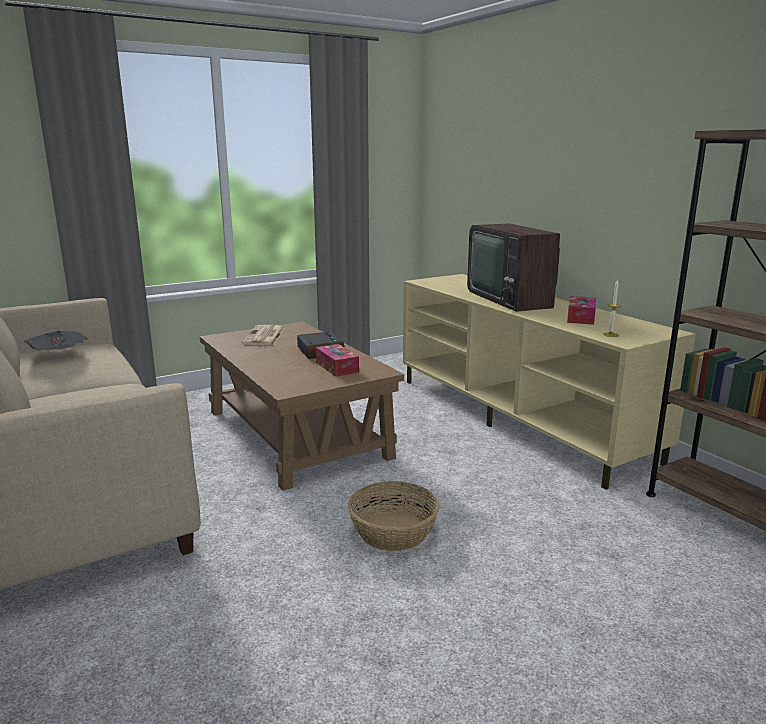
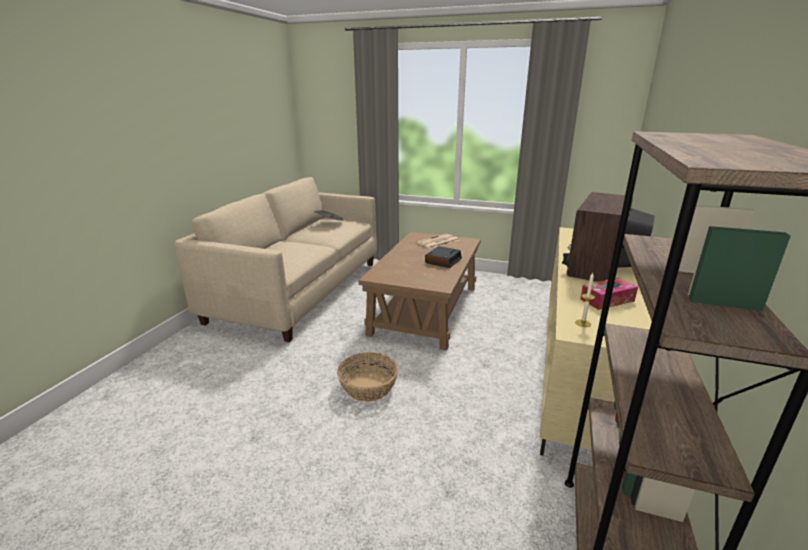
camera: 50 degrees right, 5 degrees up
(337, 367) = (426, 274): tissue box -> none

